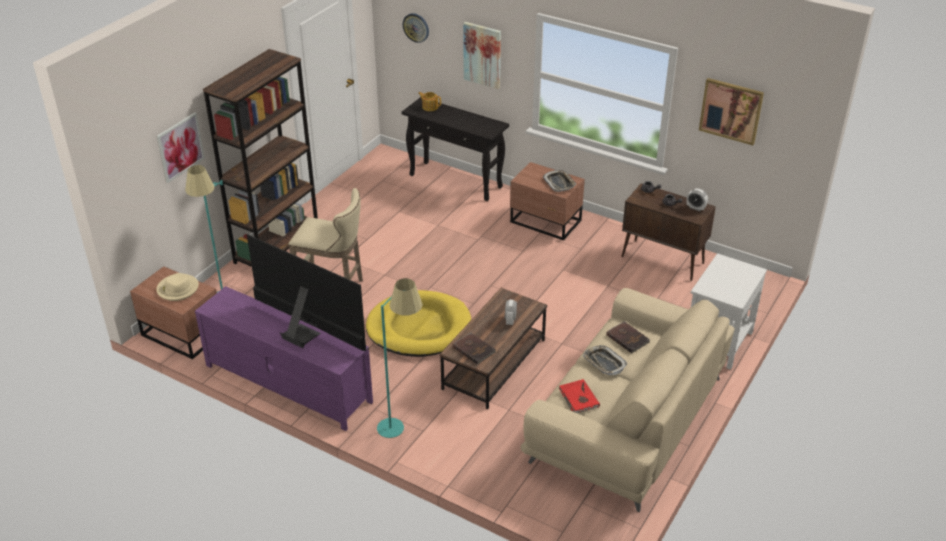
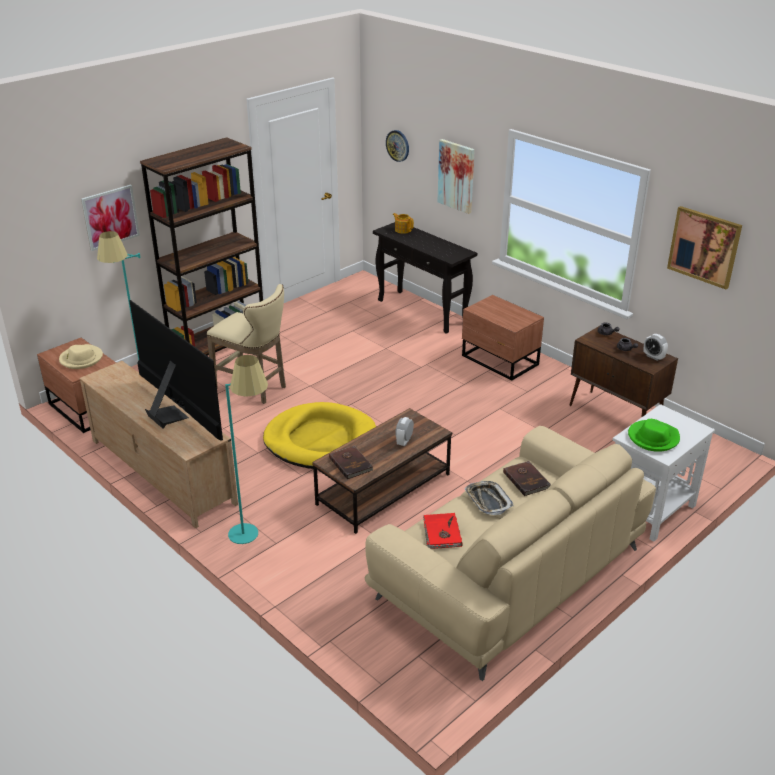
camera: 15 degrees right, 5 degrees down
(287, 383) = (161, 471): purple tv stand -> beige tv stand
(559, 183) = (514, 317): tray -> none
(722, 285) = (653, 438): none -> green hat

